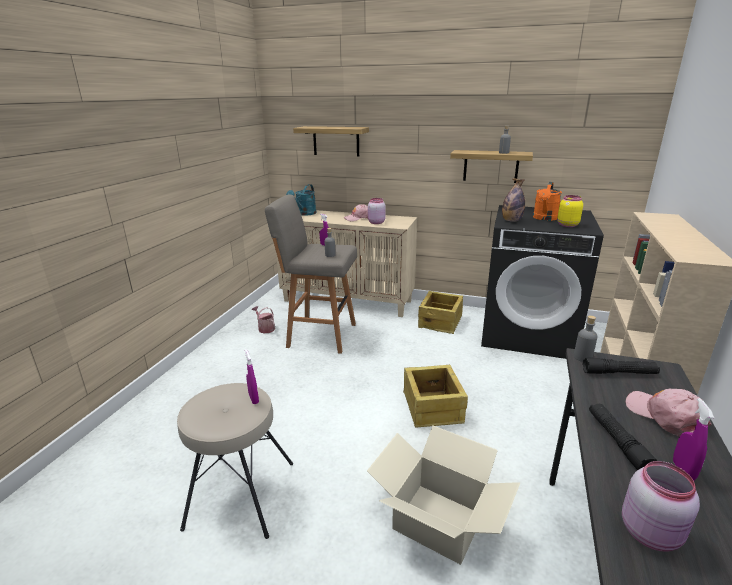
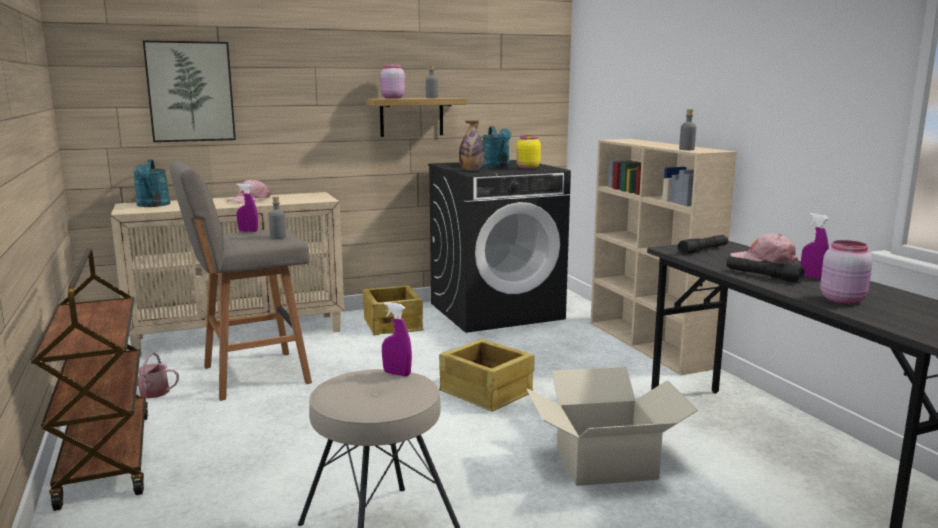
camera: 40 degrees left, 10 degrees down
(203, 365) = (104, 457): none -> brown cart
(336, 141) = (190, 91): shelf -> picture
(376, 222) = (285, 201): pink jar -> pink jar (392, 98)
(544, 218) = (497, 166): orange watering can -> turquoise watering can
(582, 357) = (667, 249): grey bottle -> grey bottle (686, 149)

